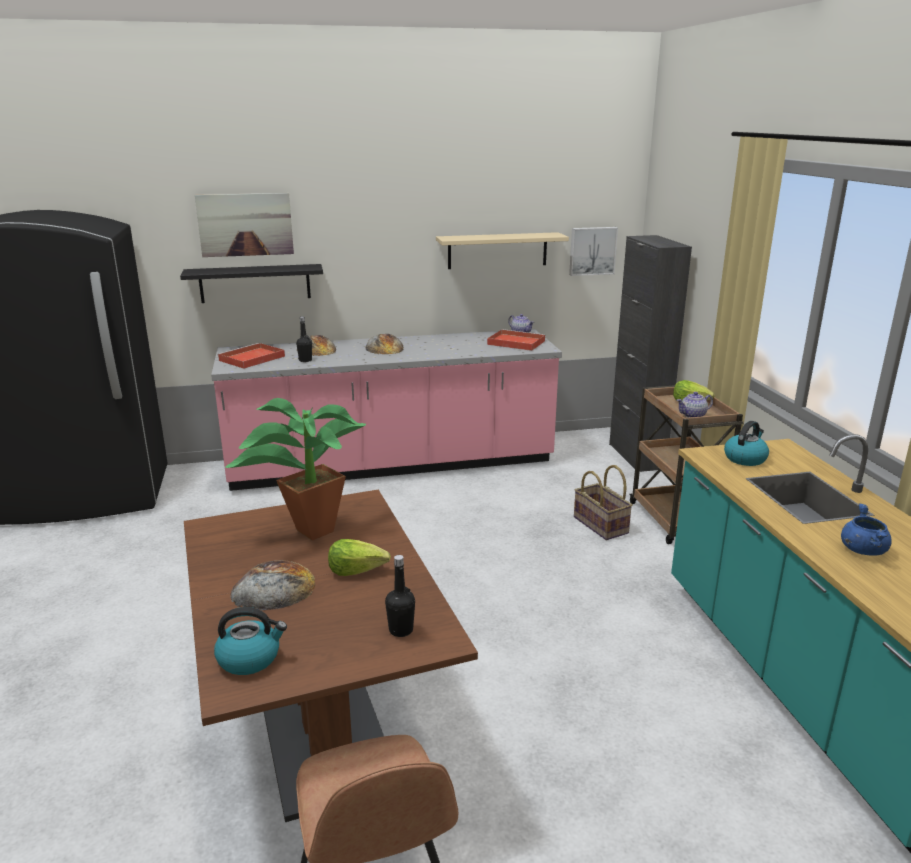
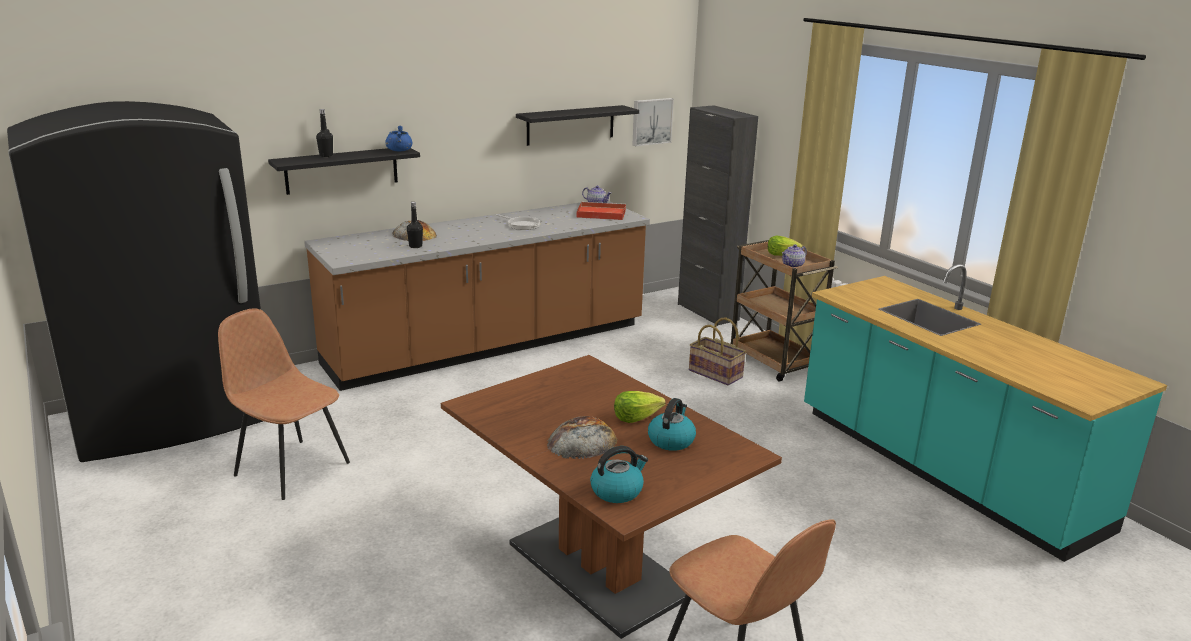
camera: 20 degrees left, 0 degrees up
(131, 559) = (290, 468): none -> brown chair
(245, 224) = (333, 109): picture -> none
(251, 359) = (356, 249): red tray -> none
(306, 532) = (563, 395): potted plant -> none
(384, 347) = (481, 228): bread -> none
(392, 464) = (489, 345): pink counter -> brown counter
(401, 630) = (713, 452): black bottle -> black bottle (326, 156)
(425, 348) = (522, 225): none -> frying pan
(497, 250) = (570, 125): beige shelf -> black shelf
(745, 458) = (866, 294): kettle -> kettle (671, 440)
(862, 550) = (990, 348): blue cooking pot -> blue cooking pot (399, 150)

